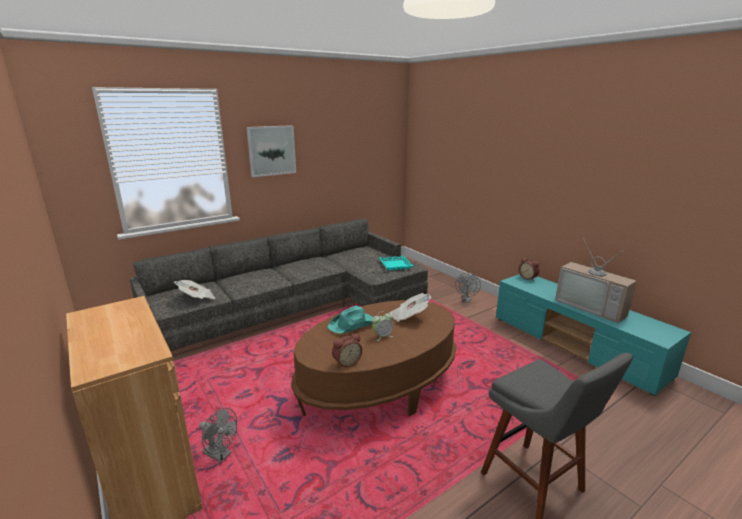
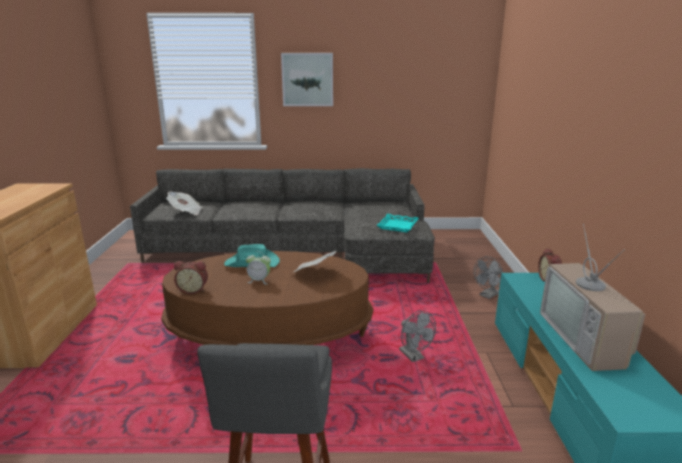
camera: 35 degrees right, 0 degrees up
(221, 455) = (94, 339): grey fan -> grey fan (414, 357)

